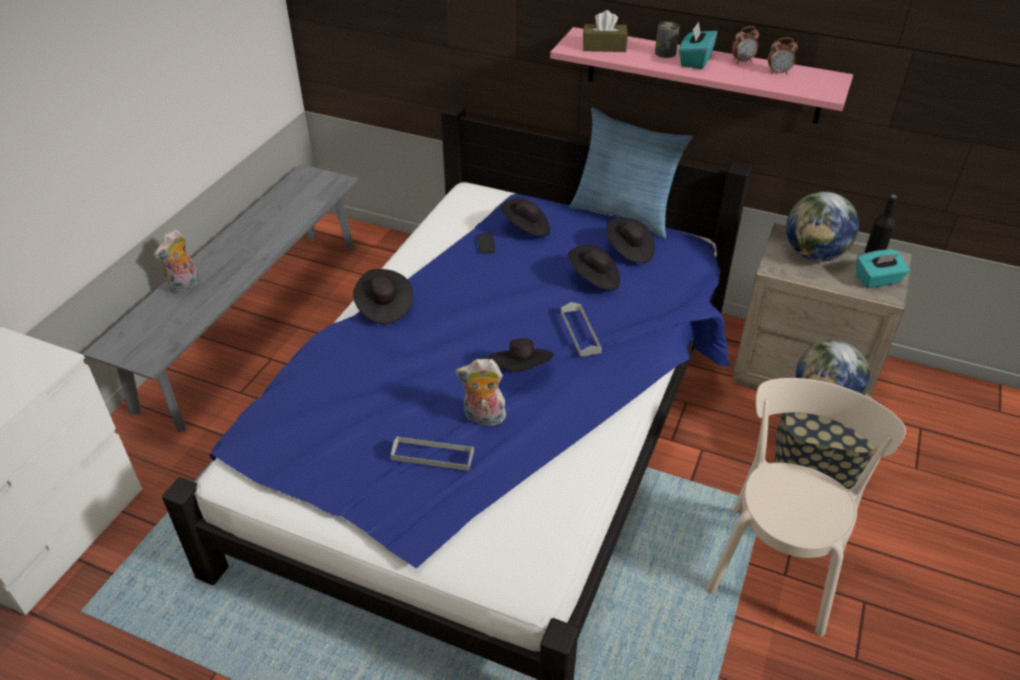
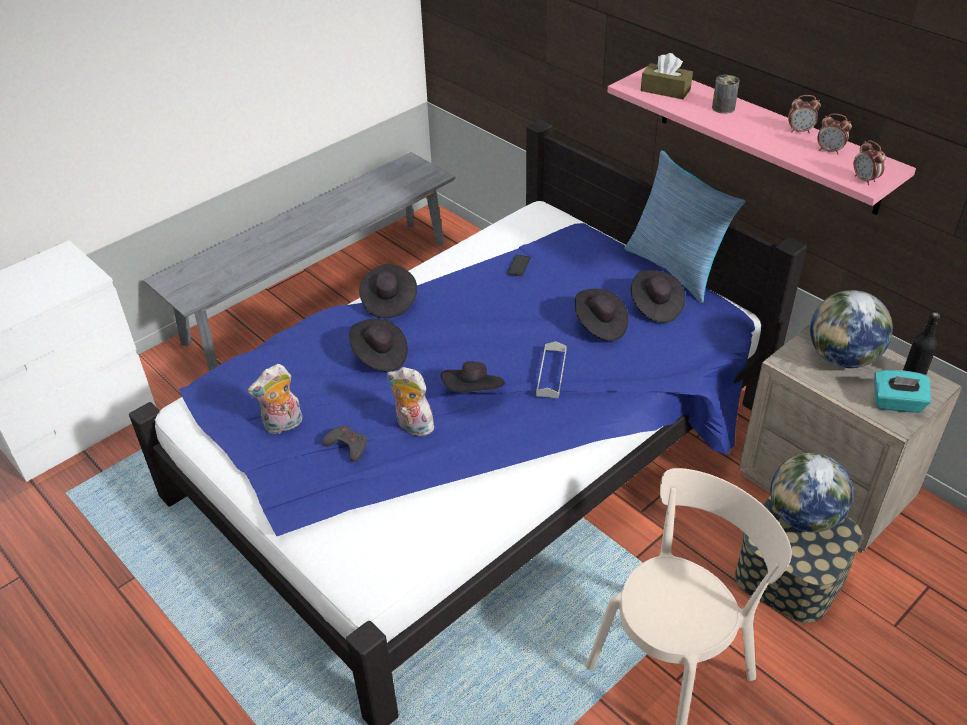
camera: 25 degrees right, 0 degrees up
(185, 286) = (252, 242): plush toy -> plush toy (283, 425)
(432, 455) = (347, 445): grey tray -> grey game controller
(526, 229) = (567, 260): black hat -> black hat (379, 356)
(695, 60) = (748, 121): turquoise tissue box -> none
(825, 90) = (865, 180): none -> alarm clock

